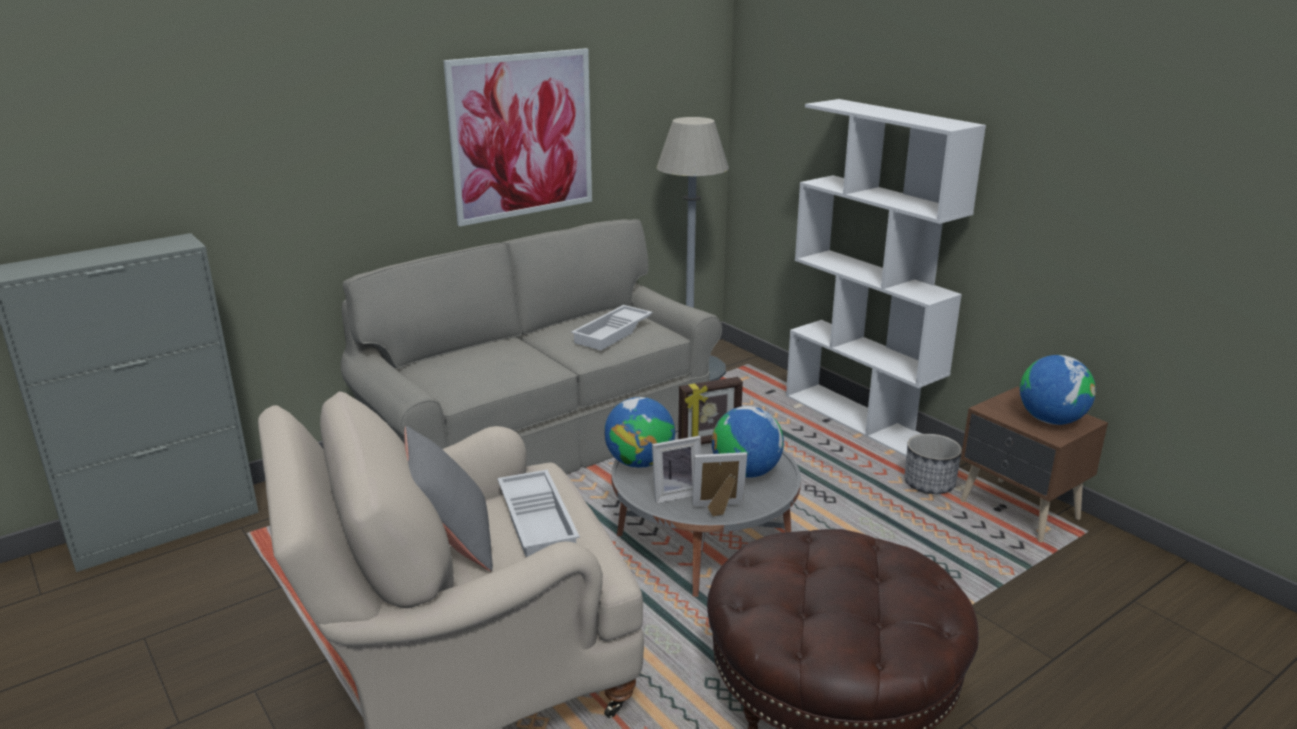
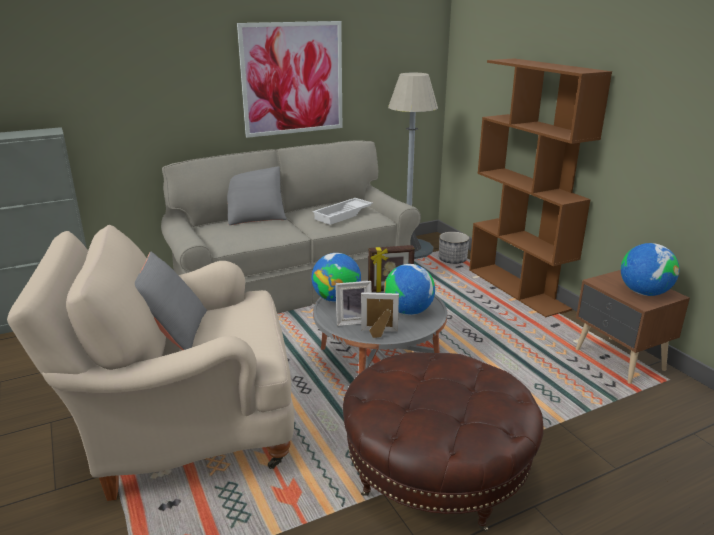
camera: 10 degrees right, 0 degrees up
(485, 345) = (256, 217): none -> grey pillow
(539, 521) = (236, 325): white tray -> none
(860, 420) = (518, 289): white bookcase -> brown bookcase
(929, 484) = (555, 336): planter -> planter (452, 260)

